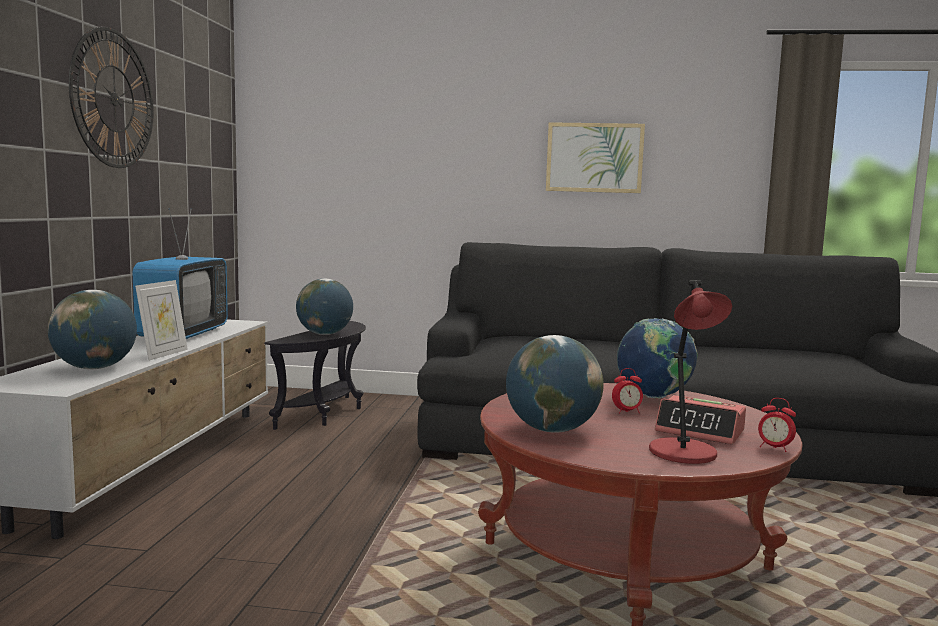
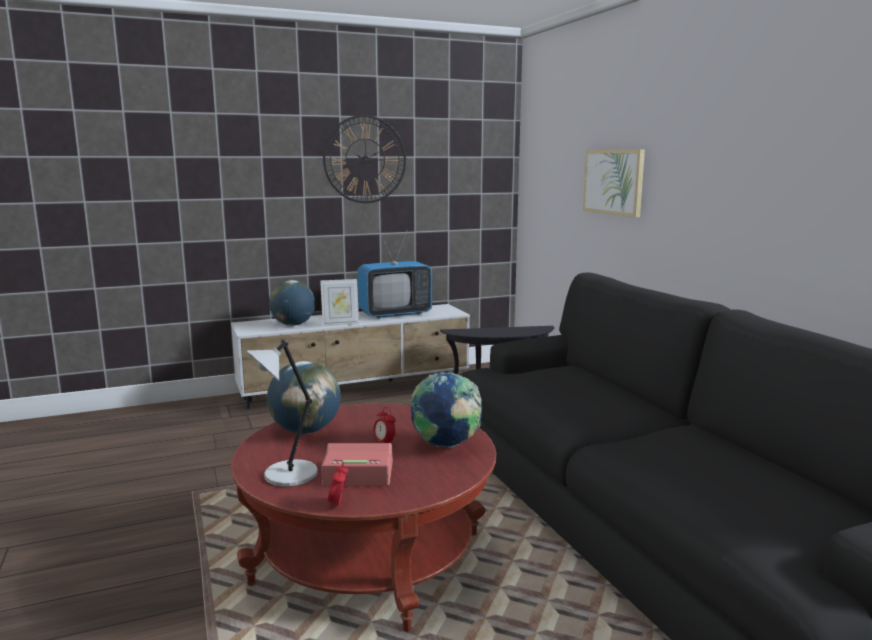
camera: 60 degrees right, 5 degrees up
(325, 334) = (491, 332): globe -> none
(594, 158) = (732, 189): picture -> picture (613, 182)
(684, 454) = (287, 475): red table lamp -> grey table lamp
(700, 431) = (358, 473): alarm clock -> alarm clock turned 90 degrees clockwise

